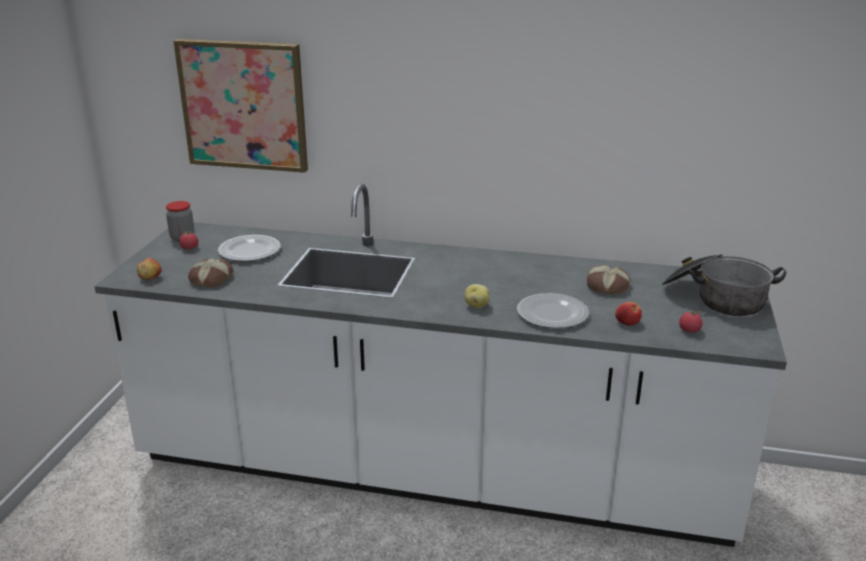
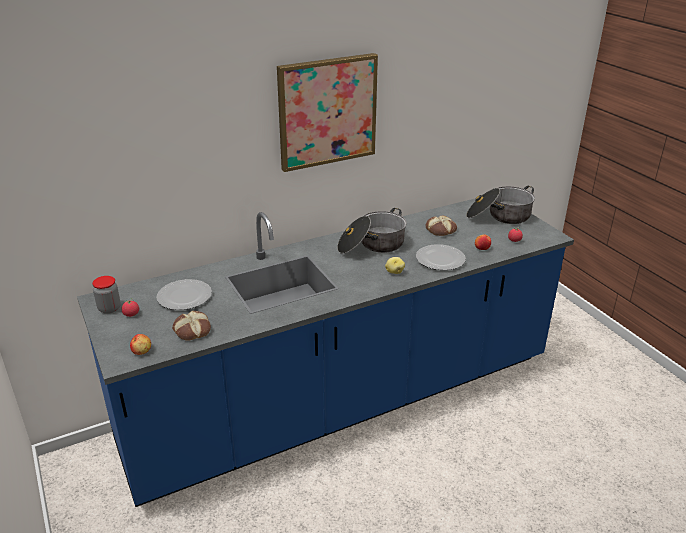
camera: 40 degrees left, 5 degrees up
(244, 105) = (135, 175): picture -> picture (327, 111)
(433, 470) = (342, 401): white counter -> blue counter
(497, 272) = (371, 245): none -> cooking pot

